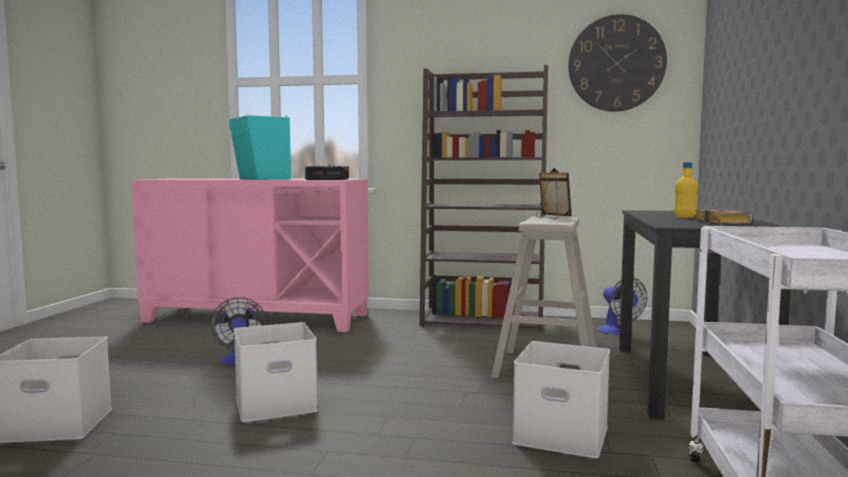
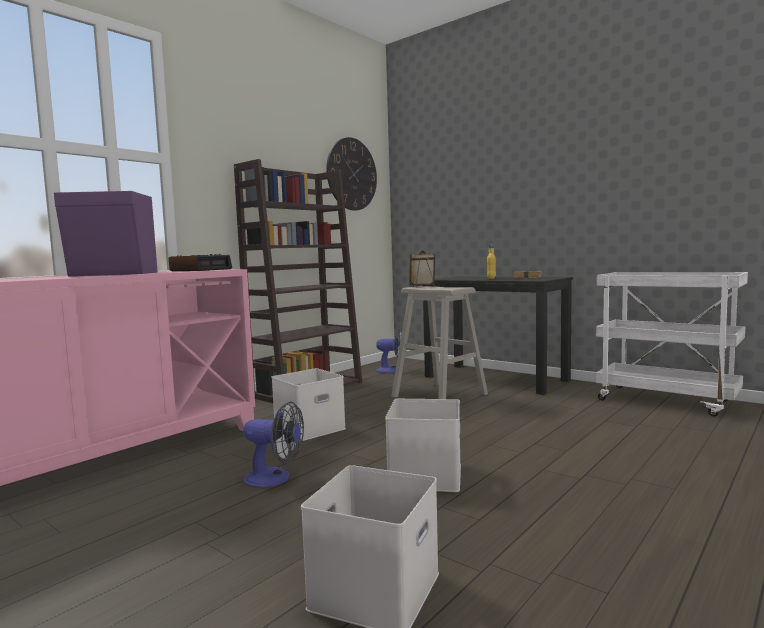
camera: 60 degrees left, 0 degrees up
(262, 179) = (114, 274): turquoise speaker -> purple speaker
(563, 434) = (553, 412): white storage box -> white storage box (310, 428)

